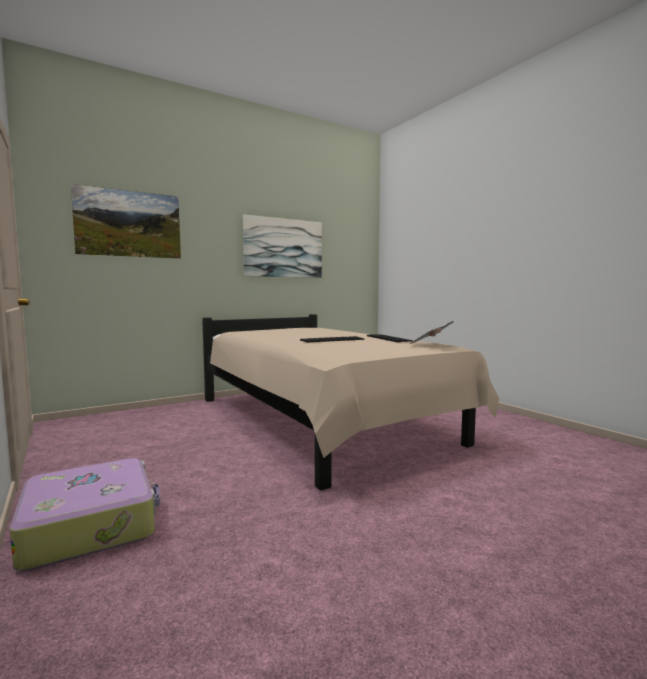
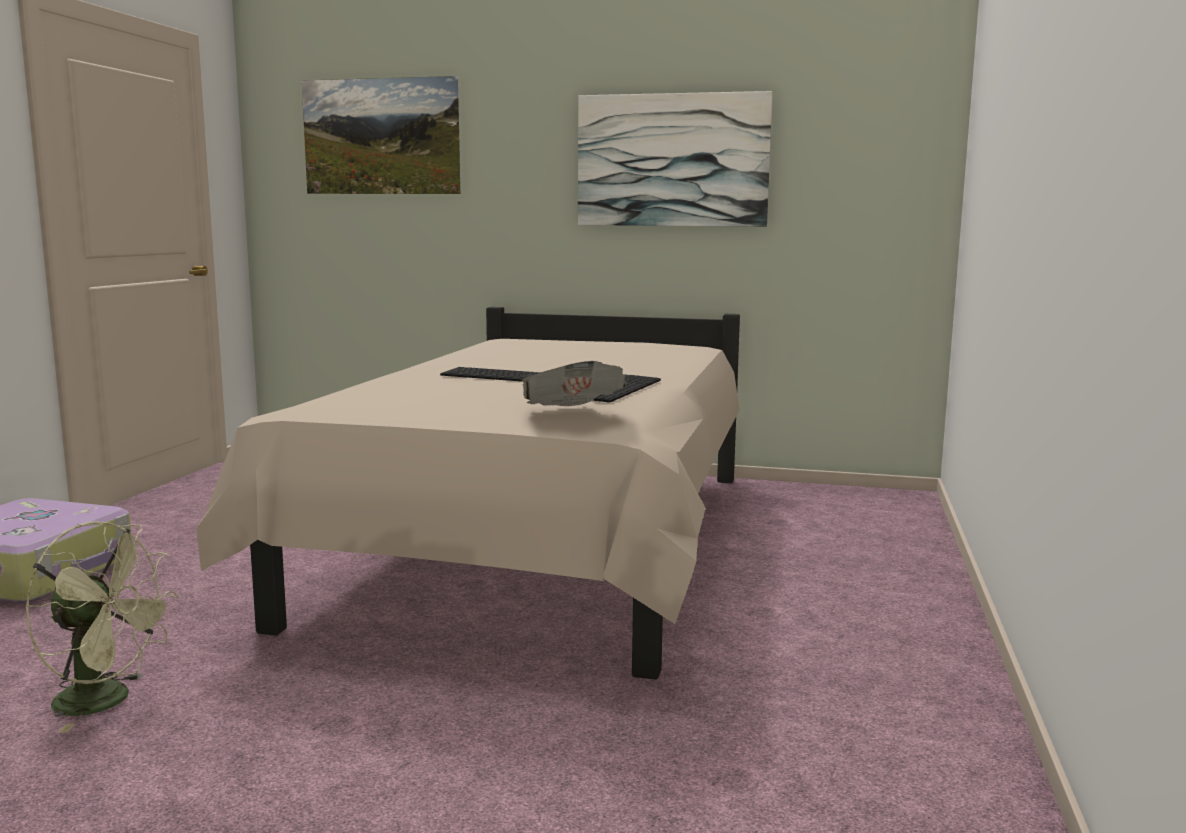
camera: 45 degrees right, 5 degrees up
(351, 545) = (107, 701): none -> green fan

